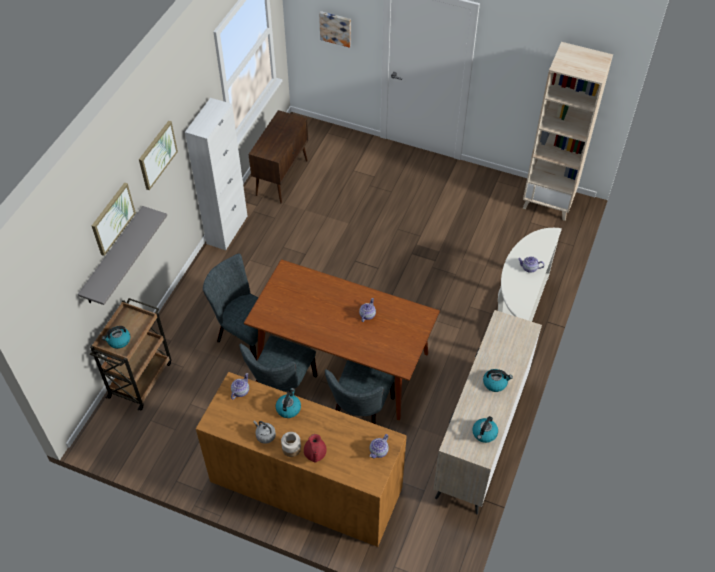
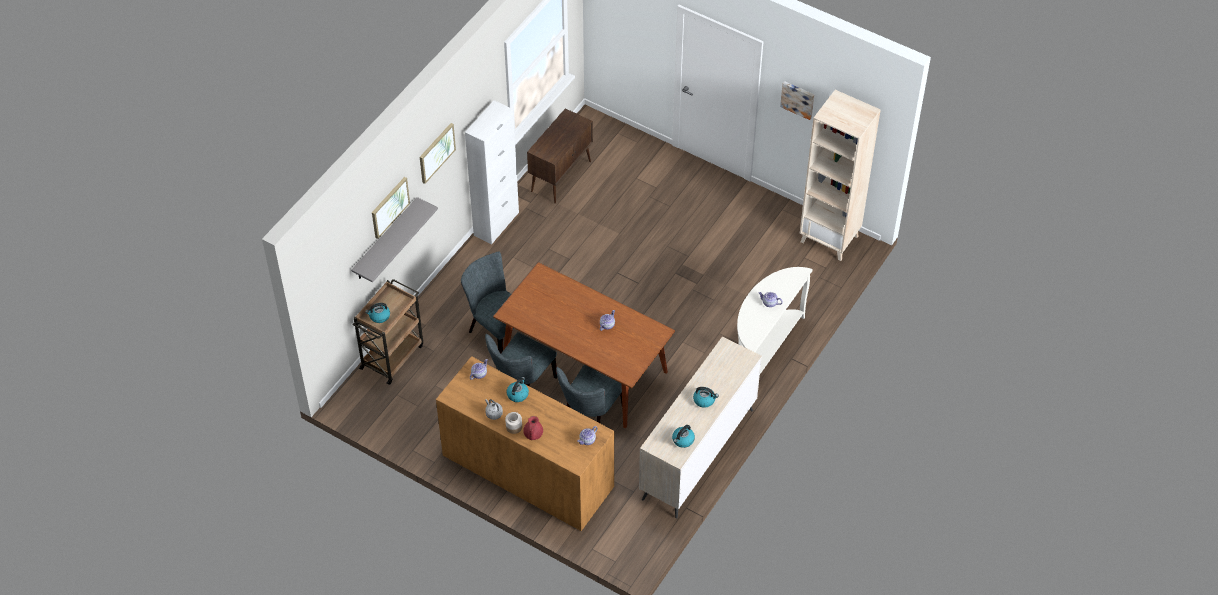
camera: 10 degrees right, 0 degrees up
(336, 28) = (632, 36): picture -> picture (798, 99)

